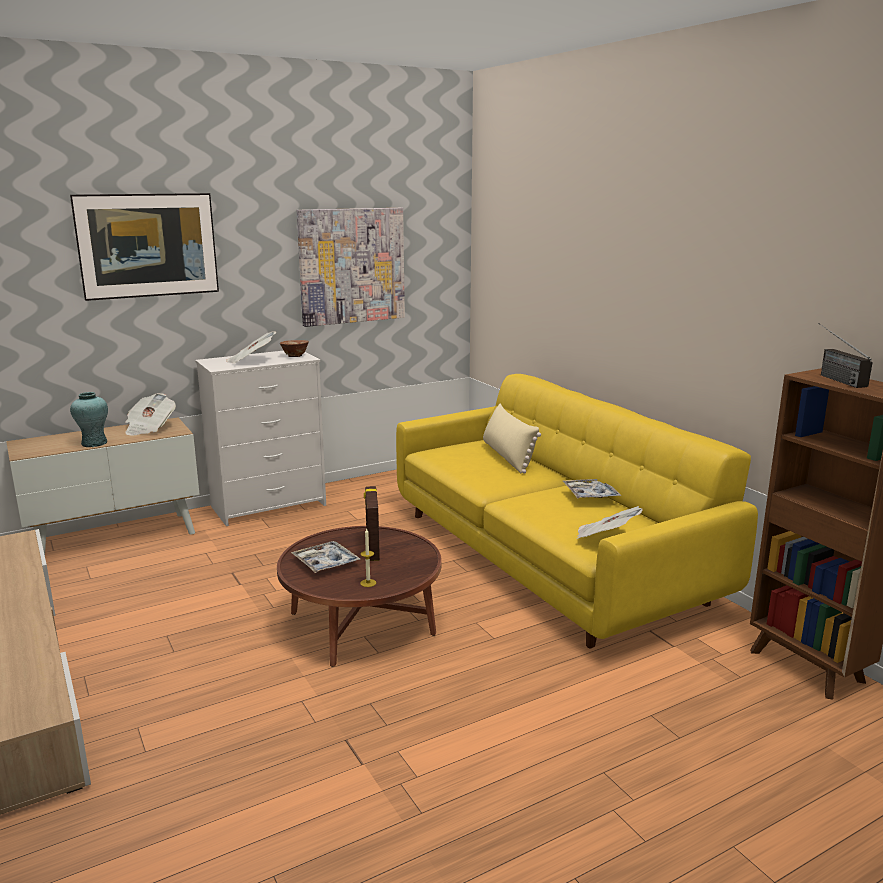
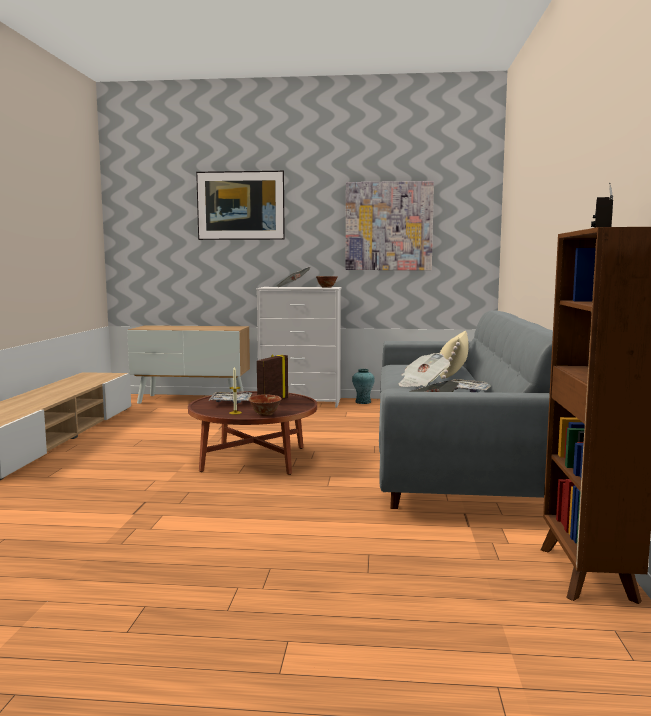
camera: 35 degrees right, 10 degrees down
(94, 443) = (180, 328): turquoise vase -> turquoise vase (363, 402)
(149, 428) = (222, 327): newspaper -> newspaper (422, 384)
(410, 576) = (265, 414): none -> bowl
(549, 556) = (456, 458): yellow sofa -> grey sofa

